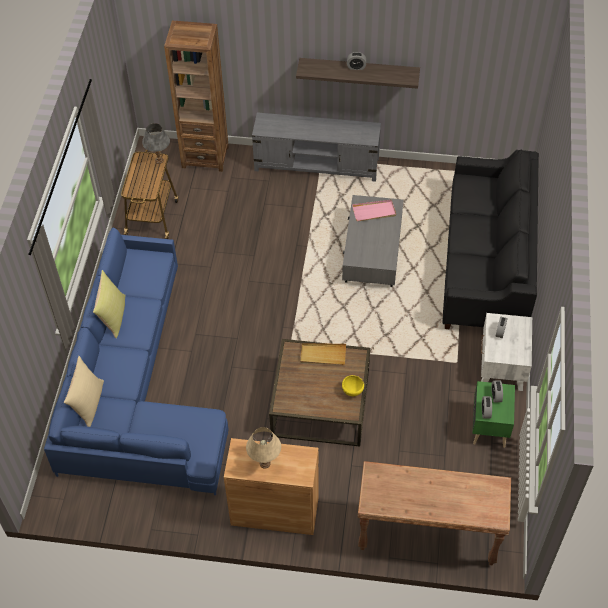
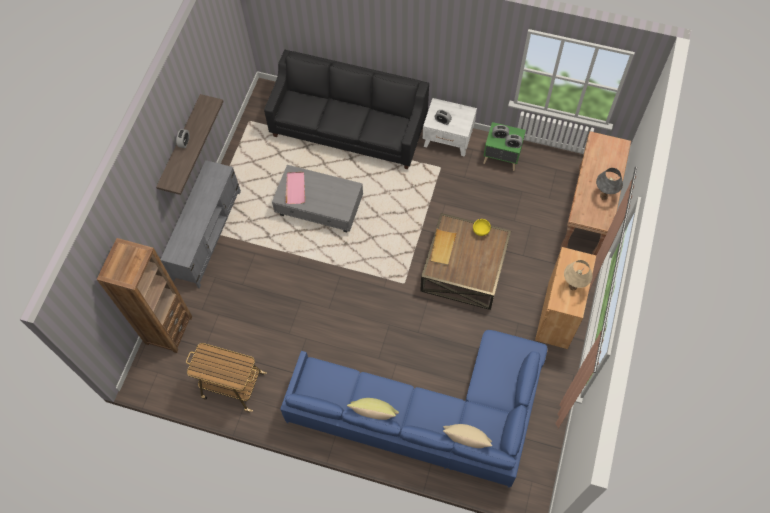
camera: 80 degrees left, 10 degrees up
(159, 160) = (205, 351): grey table lamp -> grey table lamp (603, 196)

